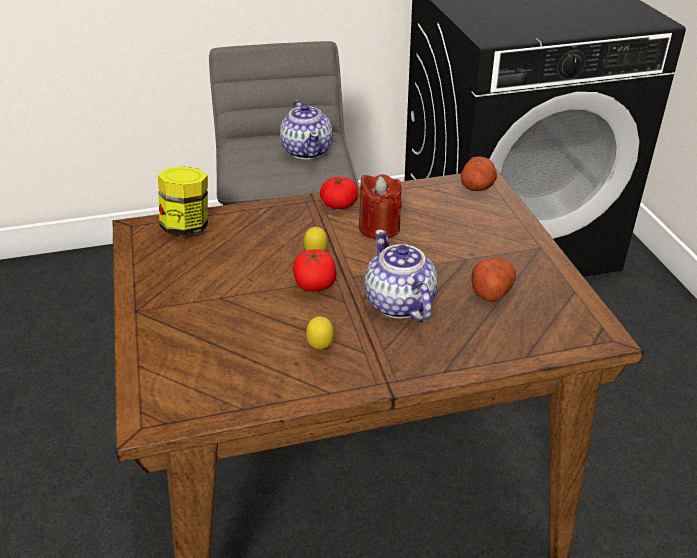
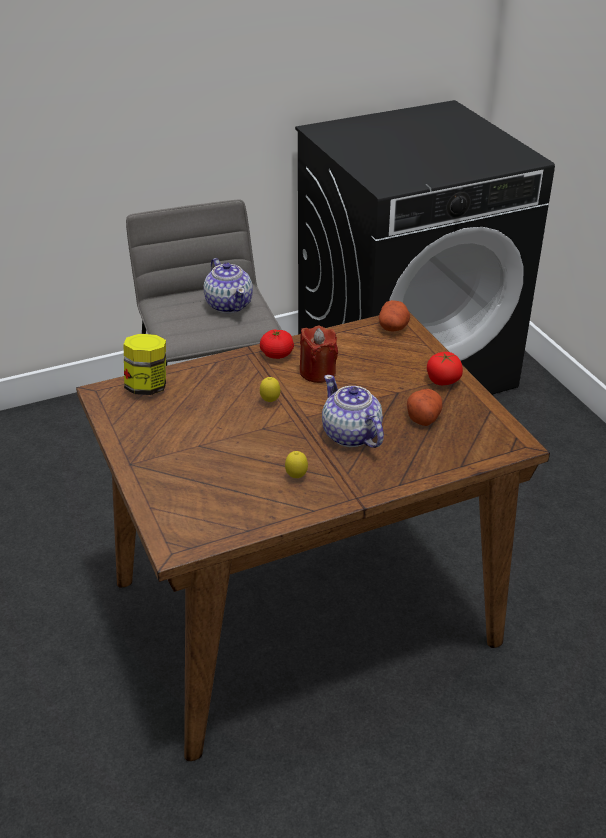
camera: 10 degrees left, 0 degrees up
(314, 285) = (276, 427): tomato -> tomato (443, 381)

